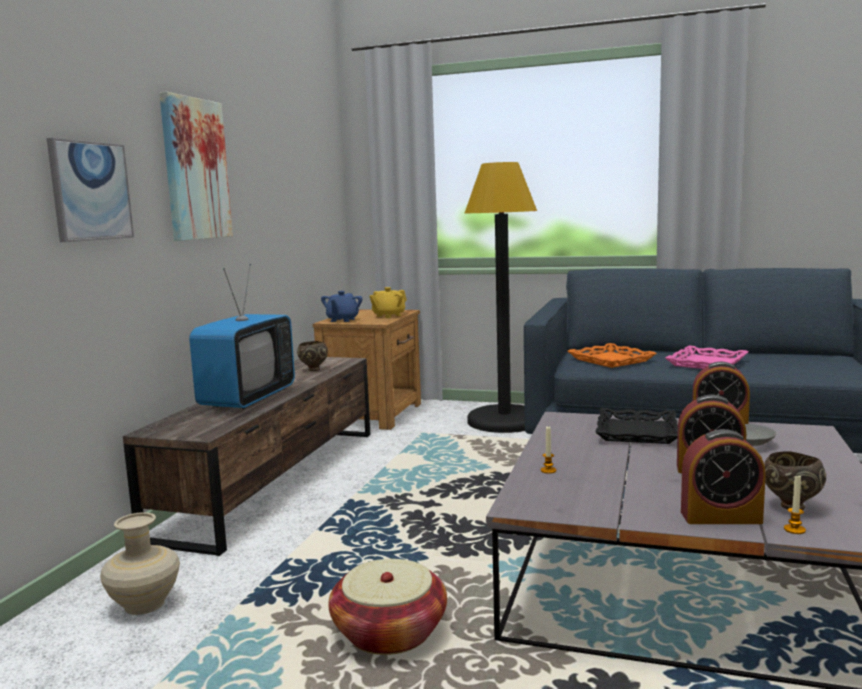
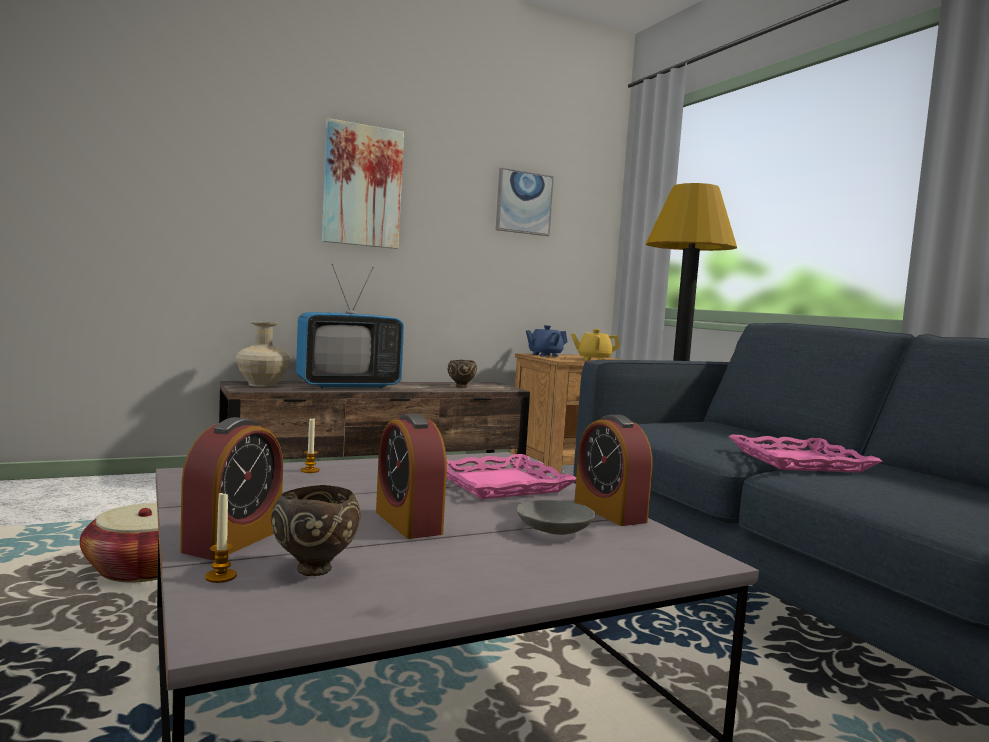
camera: 45 degrees right, 5 degrees down
(90, 191) = (229, 189): picture -> picture (523, 203)
(145, 604) = (132, 495): beige vase -> beige vase (262, 385)
(610, 360) = (694, 432): orange tray -> none
(636, 432) = (500, 484): black tray -> pink tray
(721, 517) = (233, 540): alarm clock -> alarm clock turned 120 degrees counterclockwise

